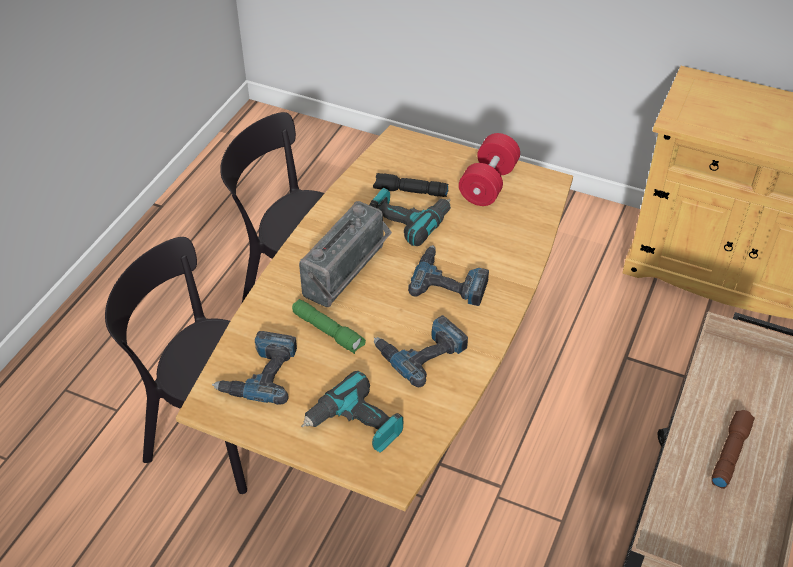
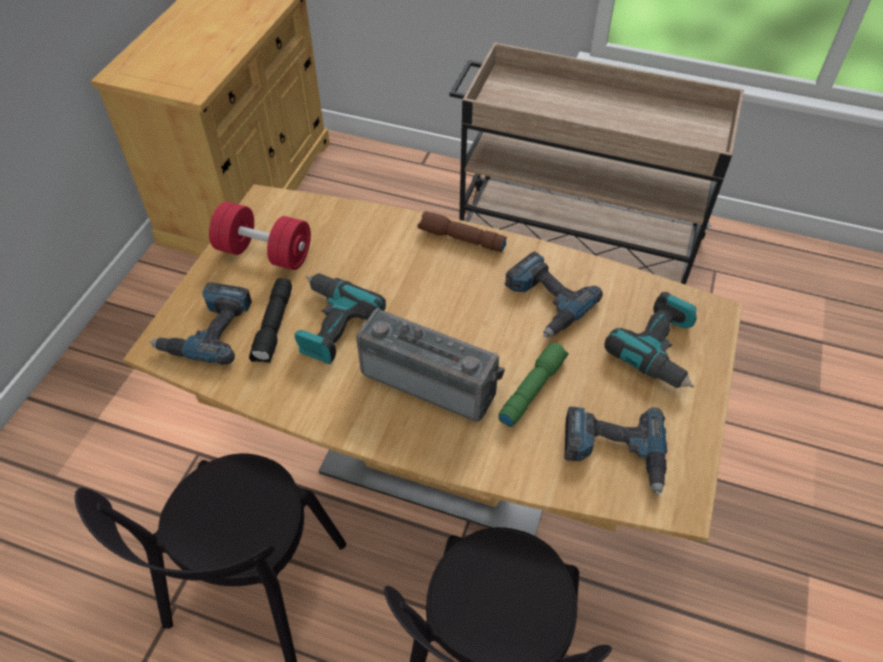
camera: 95 degrees left, 5 degrees up
(450, 281) = (434, 281): power drill -> power drill (208, 329)
(729, 453) = (596, 115): brown flashlight -> brown flashlight (460, 239)

